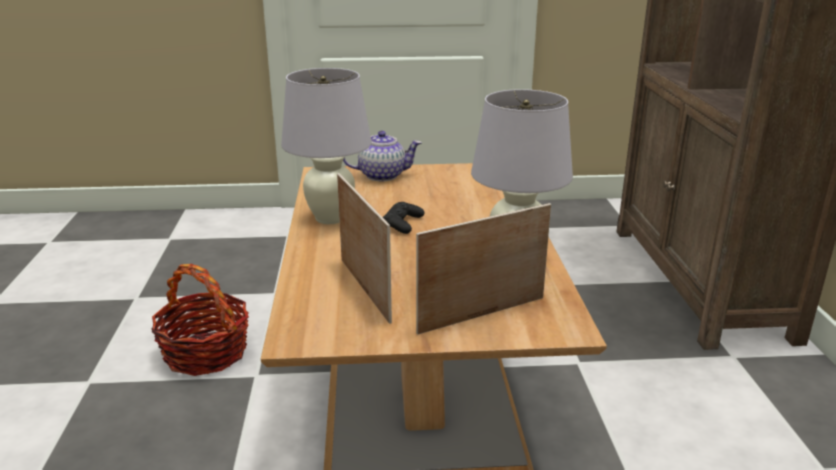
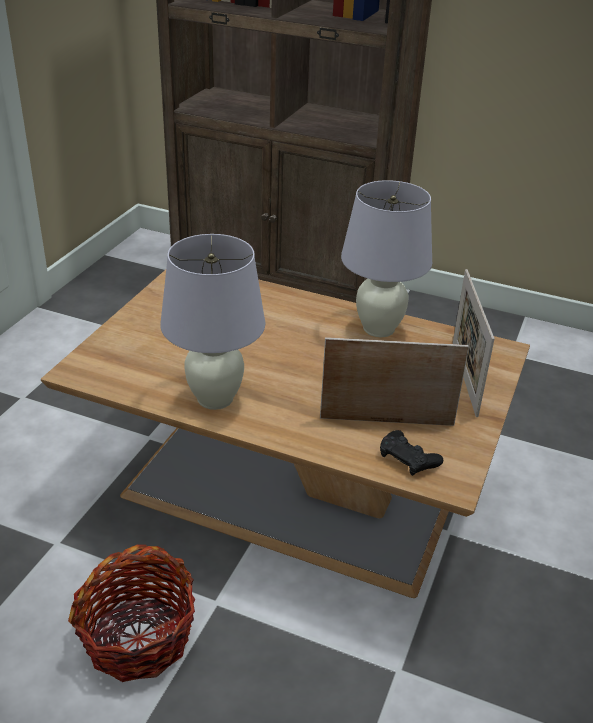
camera: 65 degrees left, 10 degrees up
(382, 175) = (132, 335): teapot -> none
(402, 223) = (267, 361): black game controller -> black game controller (408, 458)

